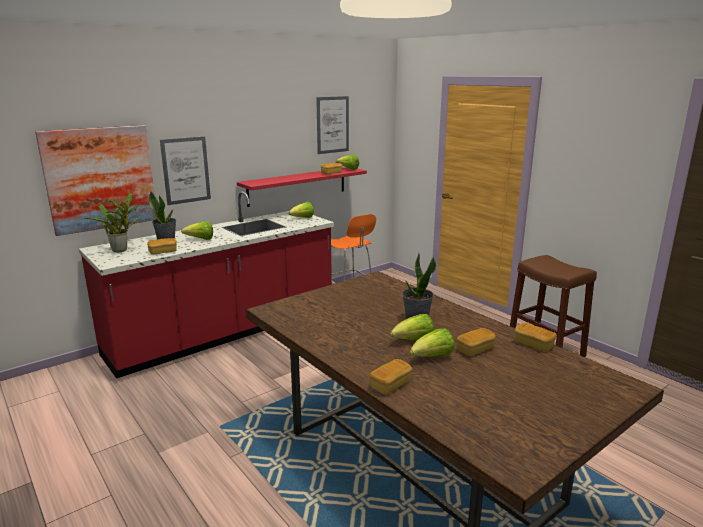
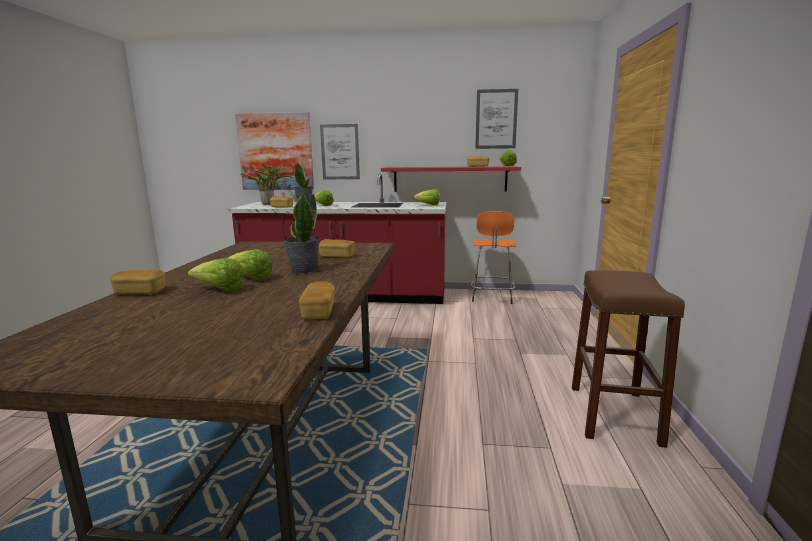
camera: 45 degrees right, 5 degrees down
(475, 350) = (263, 297): bread -> bread (337, 256)

